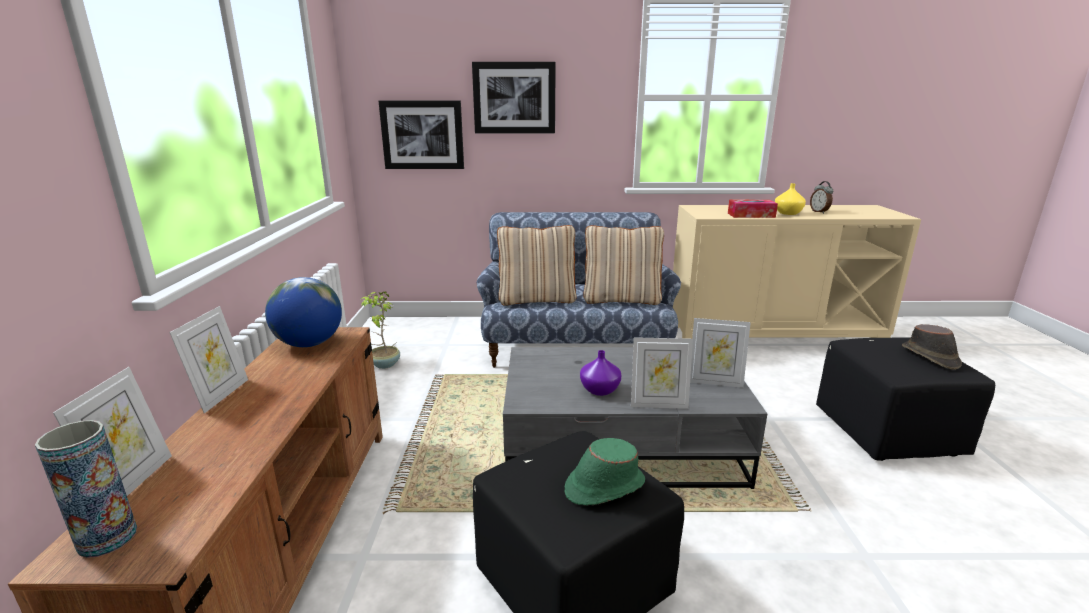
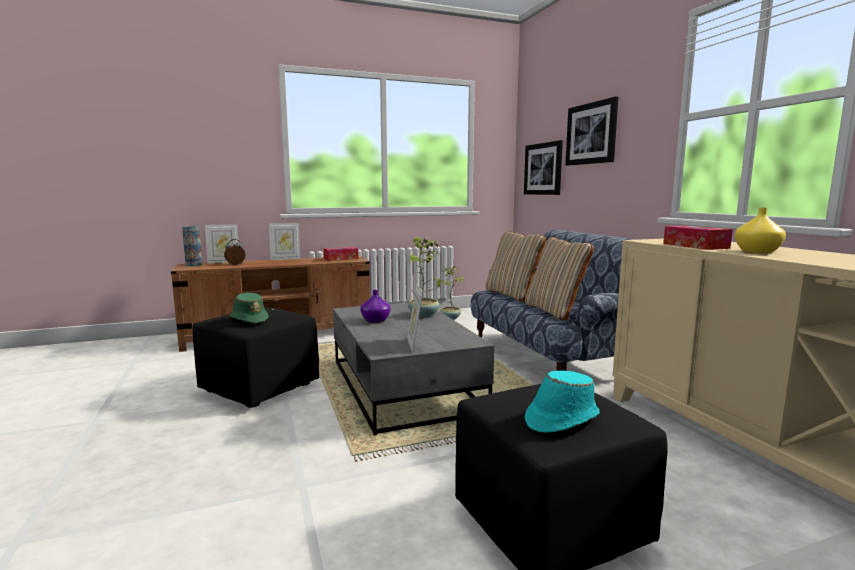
camera: 70 degrees right, 10 degrees down
(309, 344) = (341, 258): globe -> tissue box
(588, 357) = (424, 315): none -> potted plant
(658, 404) = (364, 333): picture frame -> none
(819, 212) = (820, 258): alarm clock -> alarm clock (235, 264)
(930, 357) = (561, 419): brown hat -> turquoise hat

